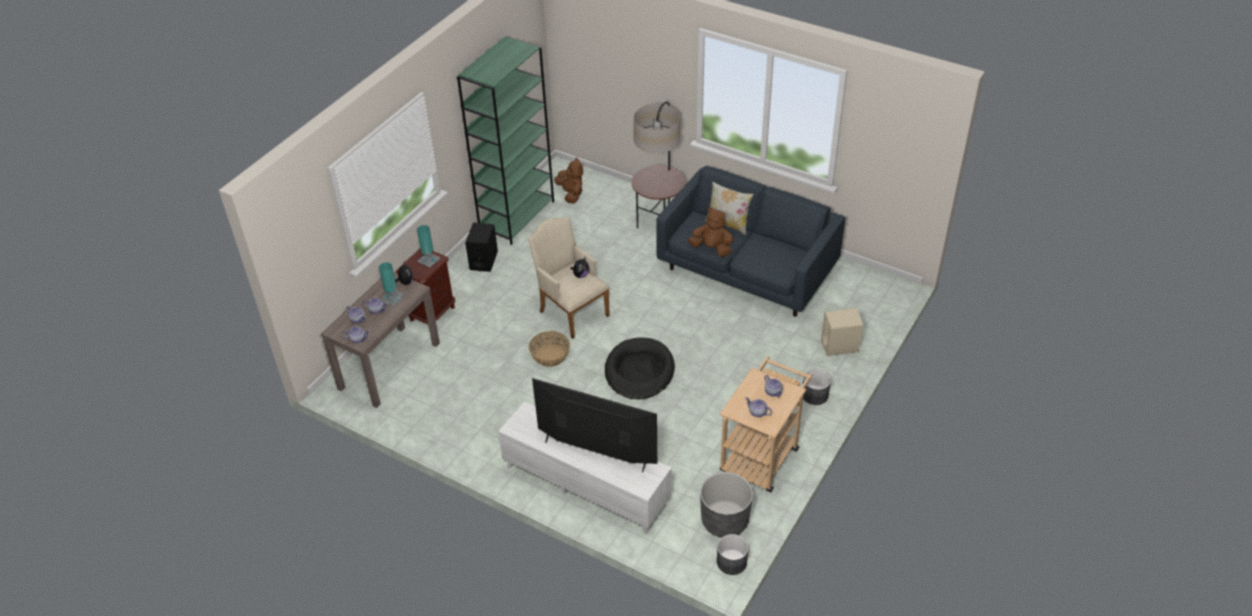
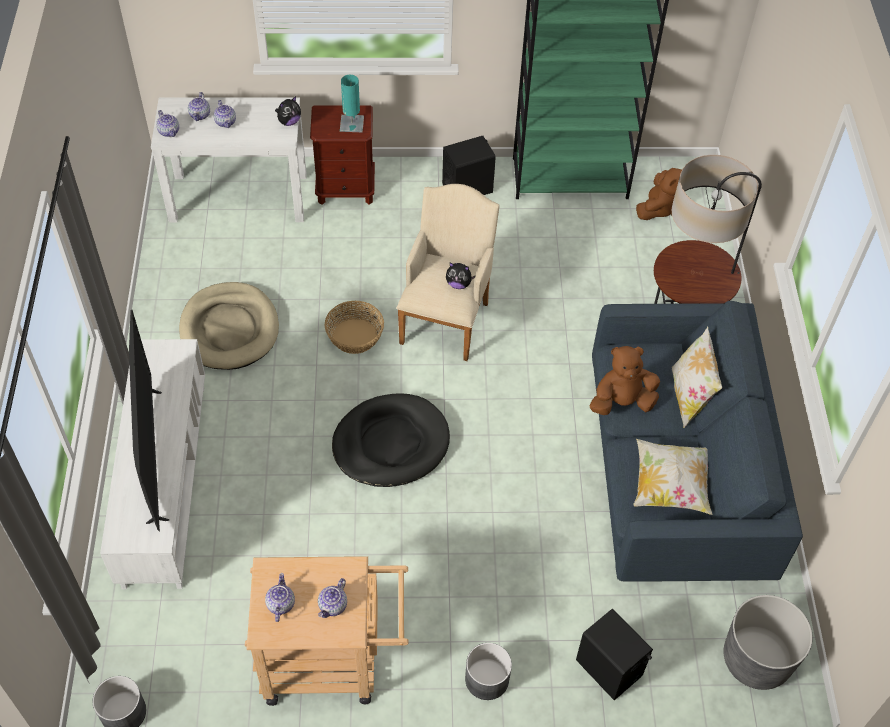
camera: 55 degrees right, 10 degrees up
(389, 365) = (239, 197): brown console table -> white console table
(392, 298) = (255, 124): turquoise table lamp -> none
(494, 411) = (229, 329): none -> beige dog bed
(712, 248) = (622, 402): brown plush toy -> brown plush toy turned 90 degrees counterclockwise
(724, 521) = (189, 670): grey planter -> grey planter (756, 659)
(775, 255) = (669, 486): none -> pillow
(839, 346) = (609, 668): beige speaker -> black speaker

